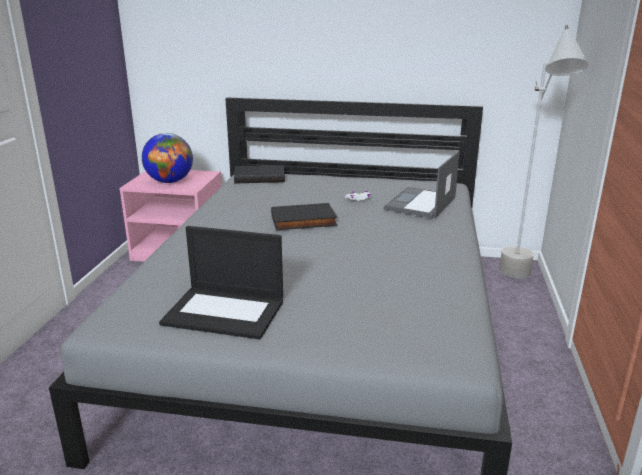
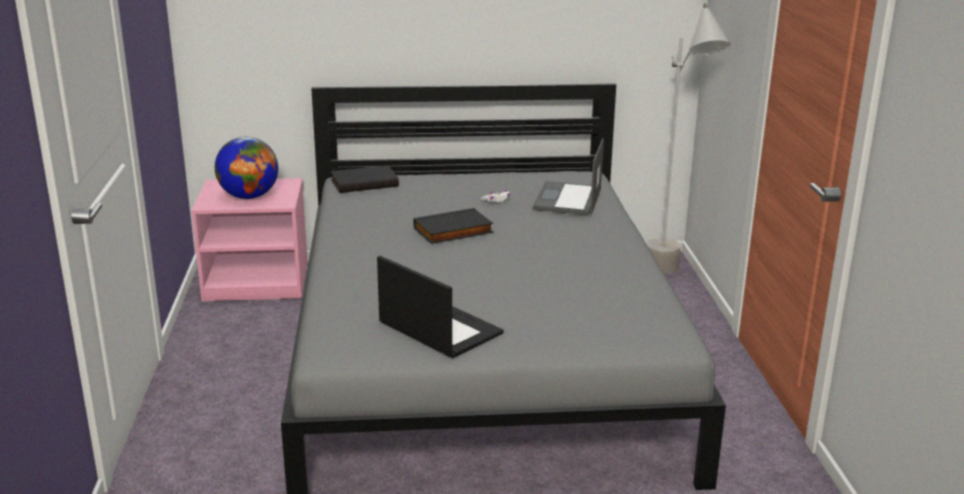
camera: 15 degrees left, 0 degrees up
(226, 312) = (438, 328): laptop -> laptop turned 135 degrees counterclockwise

